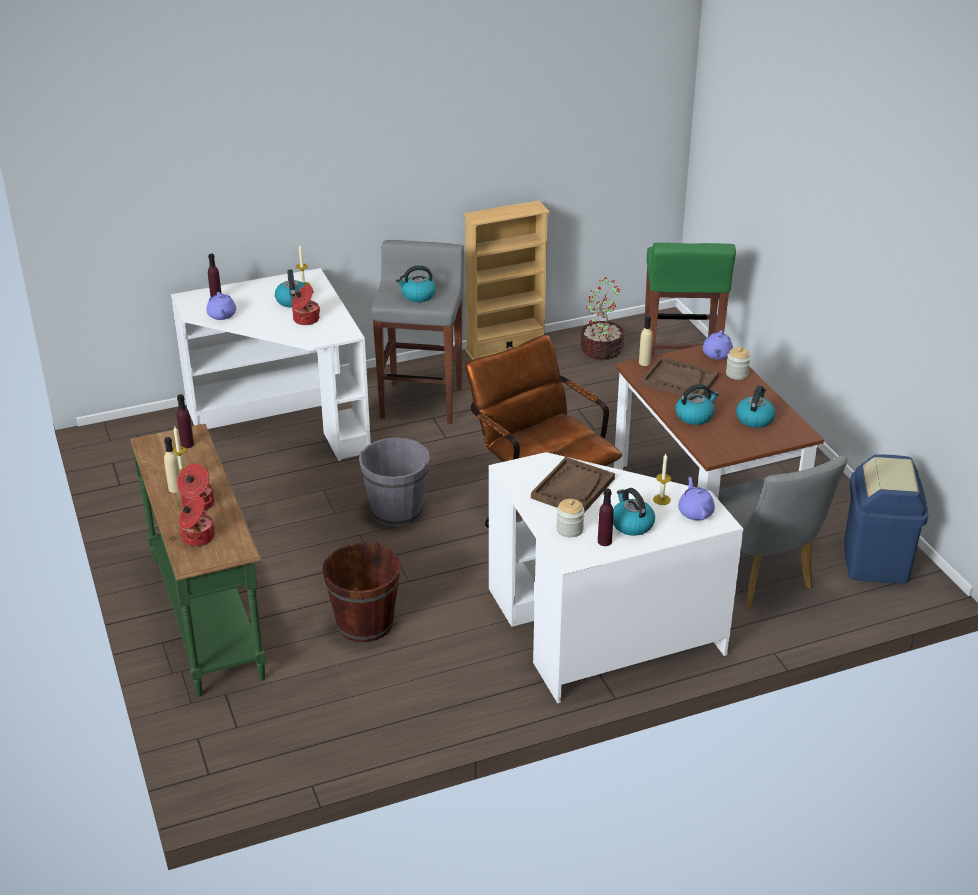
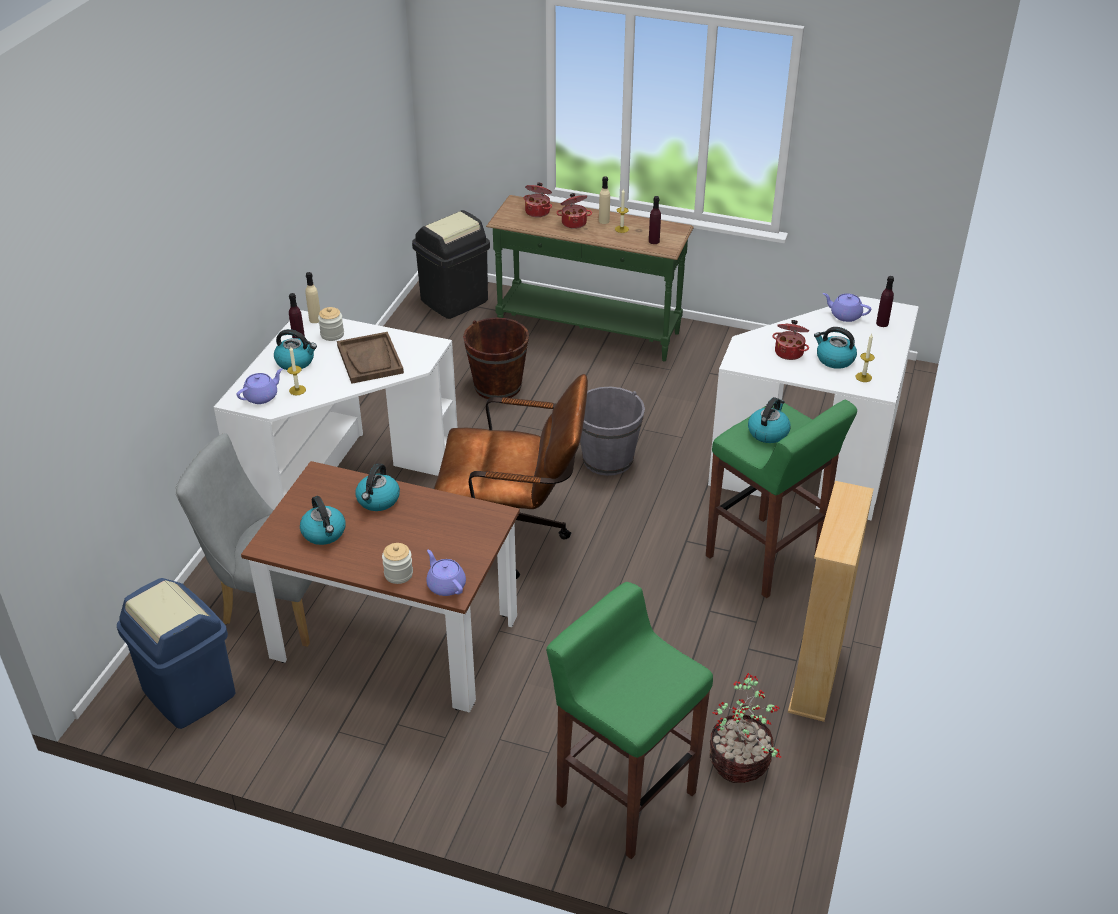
camera: 130 degrees right, 5 degrees up
(240, 746) = (454, 301): none -> black trash can
(422, 402) = (765, 558): grey stool -> green stool
(644, 362) = (495, 526): beige bottle -> beige bottle (315, 319)
(679, 381) = (438, 528): brown tray -> none
(695, 512) = (262, 396): purple teapot -> purple teapot turned 75 degrees counterclockwise

